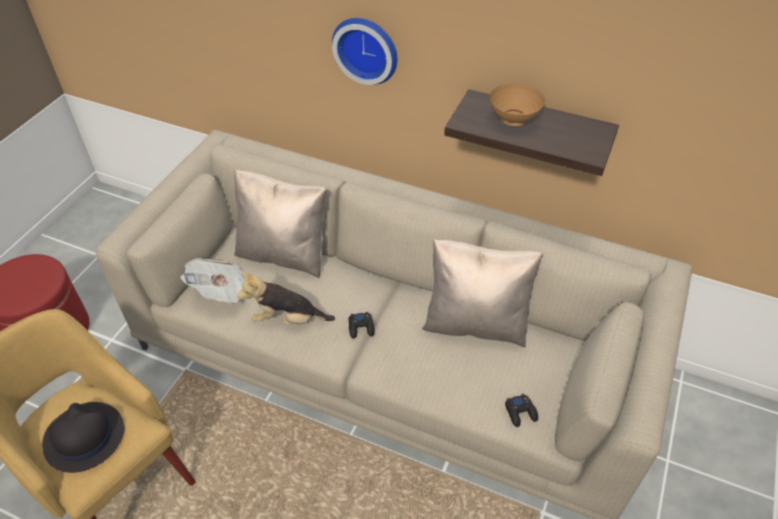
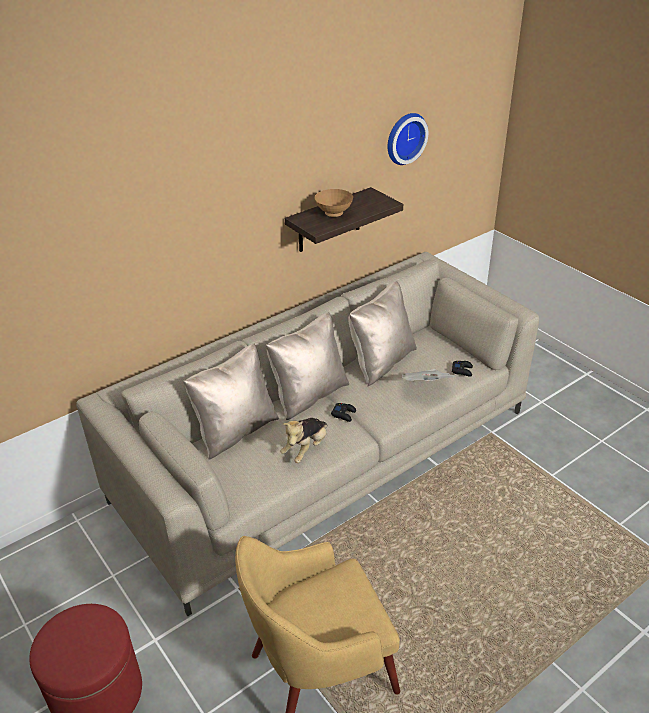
camera: 60 degrees left, 10 degrees down
(83, 437) = (332, 609): black hat -> none
(225, 292) = (248, 475): newspaper -> newspaper (427, 387)
(367, 48) = (210, 230): wall clock -> wall clock (404, 138)
(374, 285) = (308, 395): none -> beige pillow

